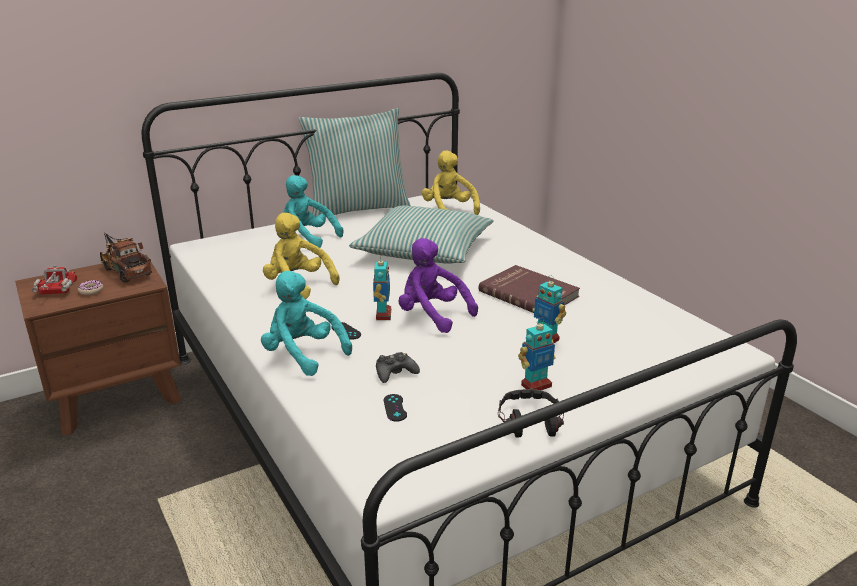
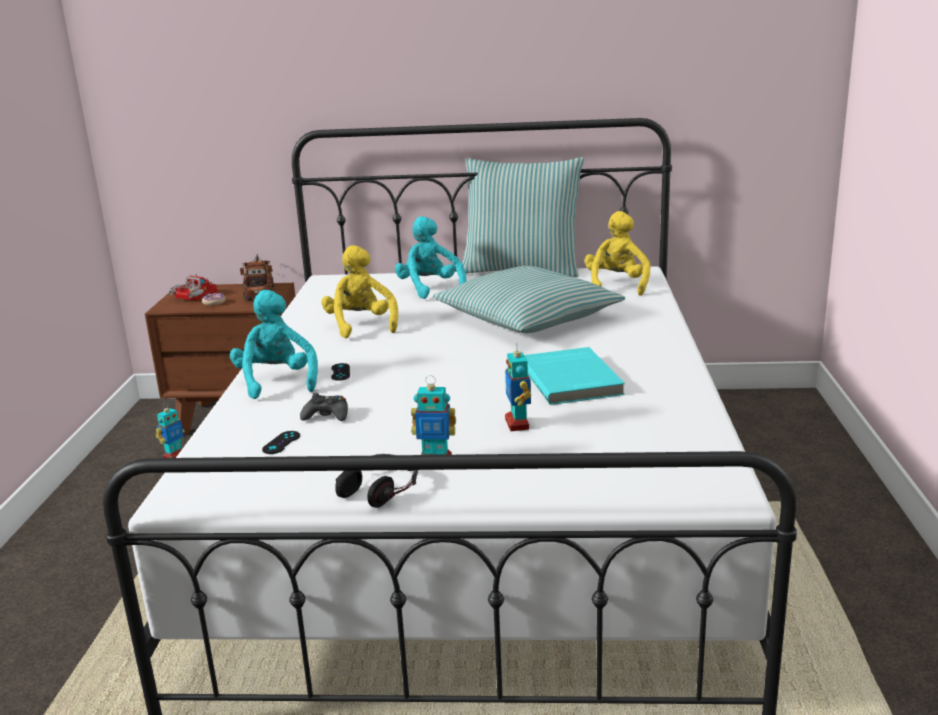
camera: 35 degrees right, 5 degrees down
(383, 315) = (393, 366): toy robot -> toy robot (175, 456)
(432, 315) = (438, 377): purple plush toy -> none
(529, 293) = (572, 379): red book -> turquoise book

